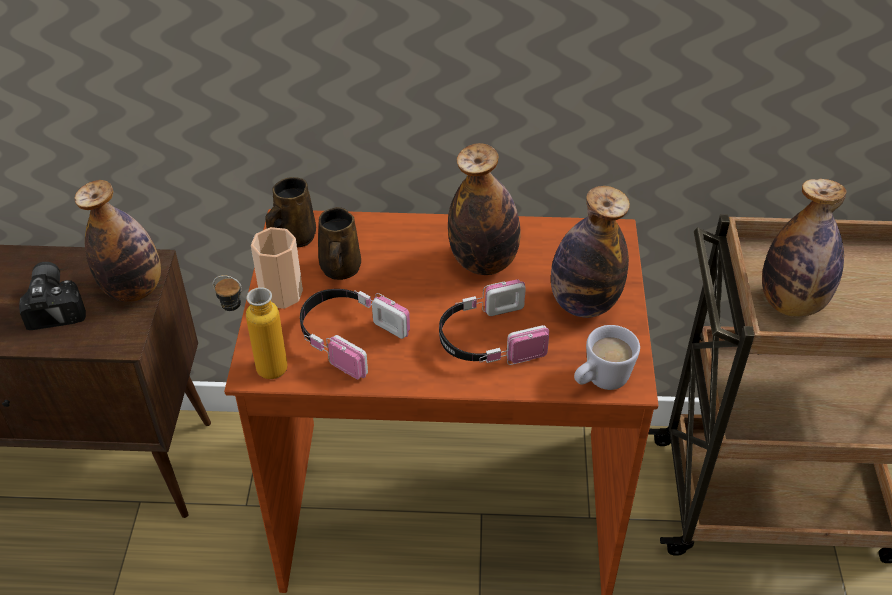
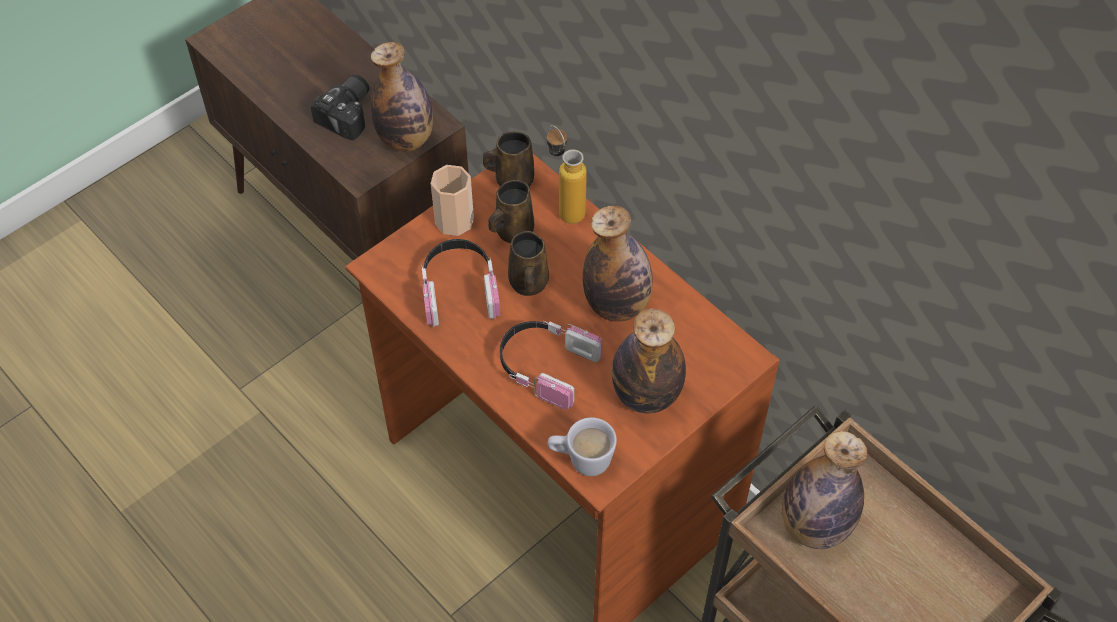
camera: 45 degrees right, 10 degrees up
(259, 367) = (381, 266): bottle -> bottle (565, 207)
(400, 295) = (528, 284): none -> brown mug

